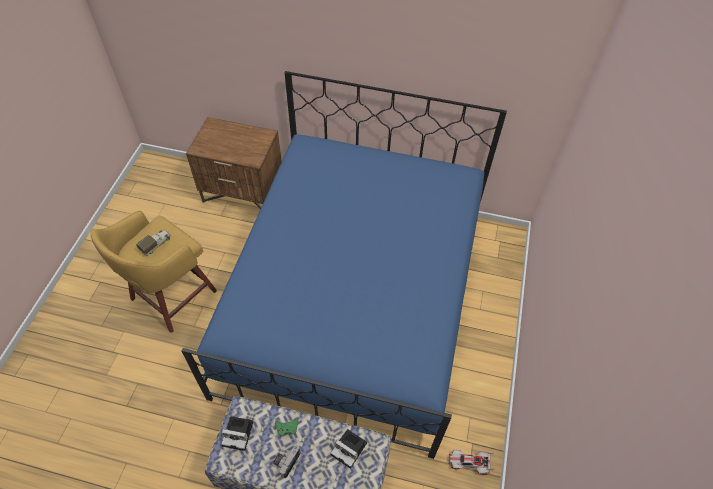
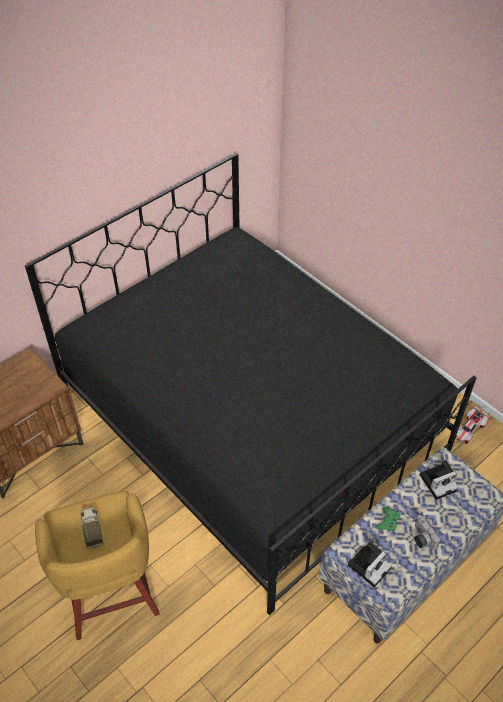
camera: 55 degrees left, 5 degrees down
(355, 299) = (250, 423): blue bed -> black bed

